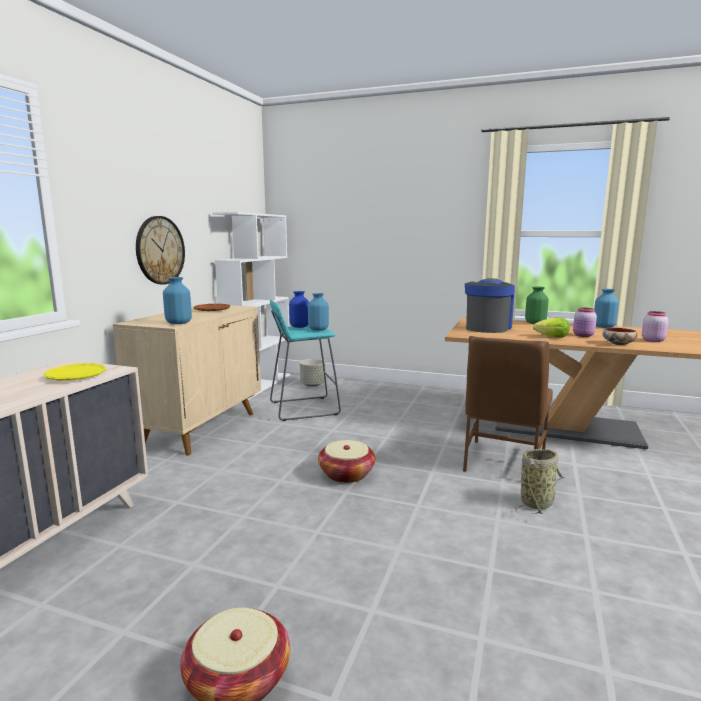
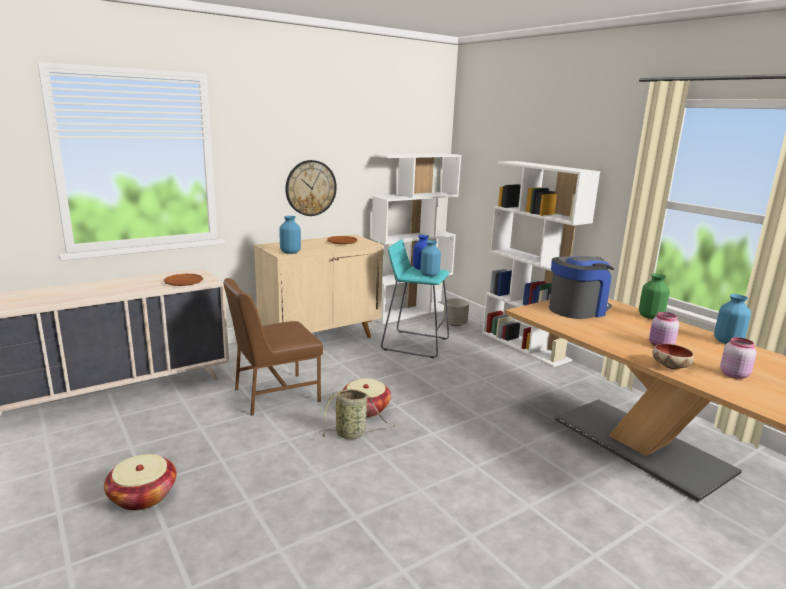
camera: 35 degrees right, 5 degrees up
(76, 376) = (183, 282): yellow plate -> brown plate
(392, 387) = (525, 346): none -> white bookcase
(502, 461) = (509, 449): brown chair -> brown chair (275, 394)
(538, 502) = (478, 494): basket -> basket (353, 434)
(552, 337) = (616, 338): lettuce -> none

